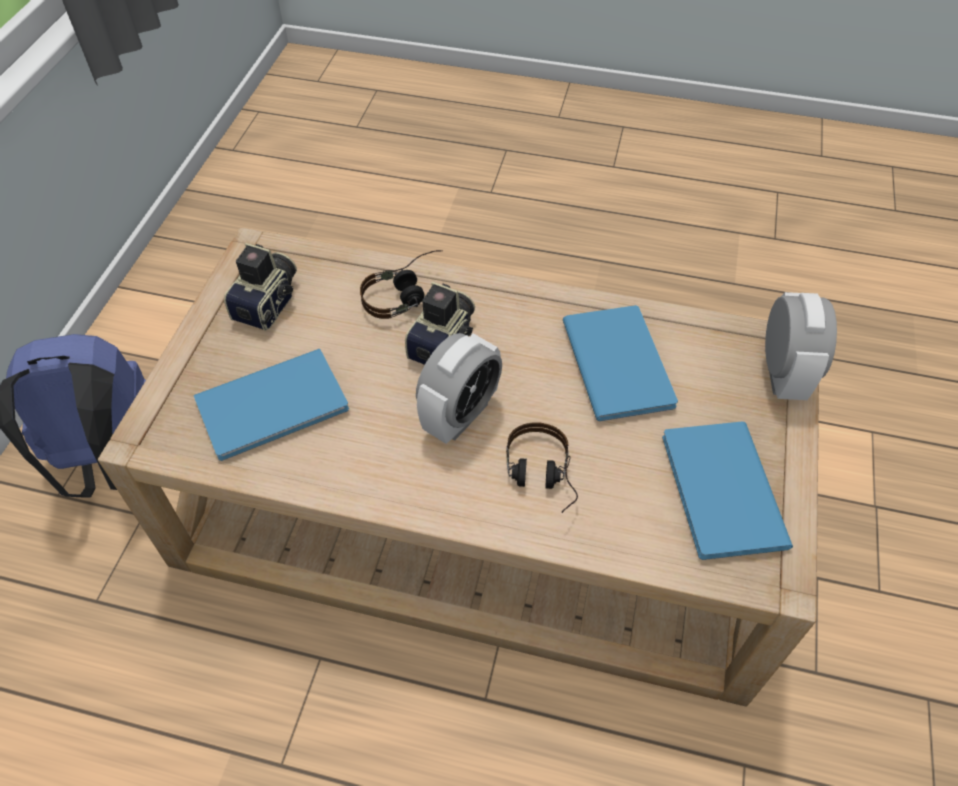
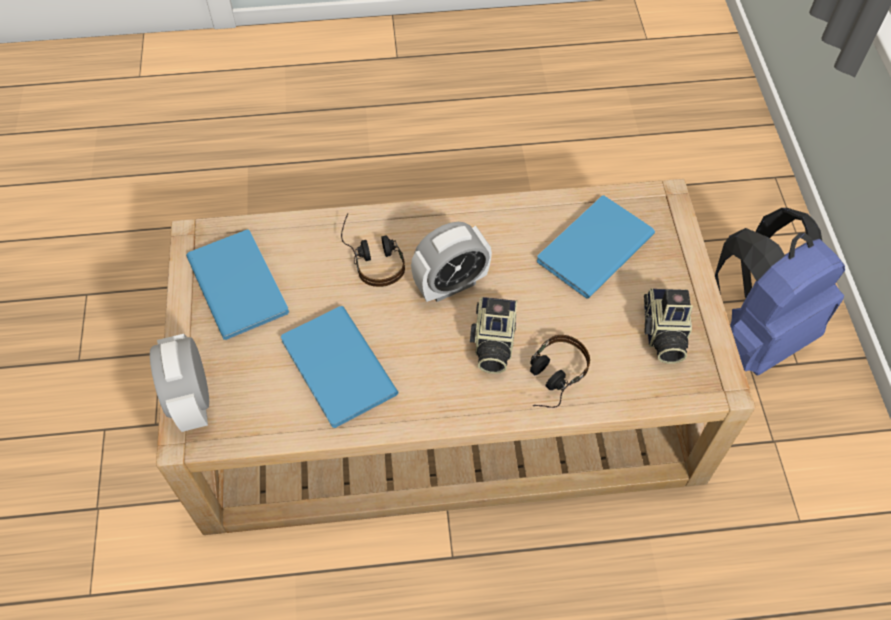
camera: 160 degrees right, 5 degrees up
(460, 416) = (451, 285): alarm clock -> alarm clock turned 135 degrees counterclockwise

